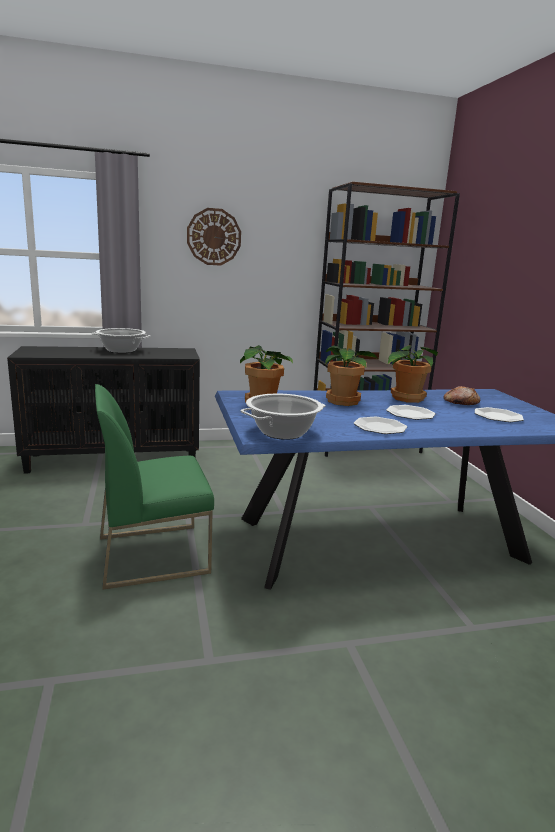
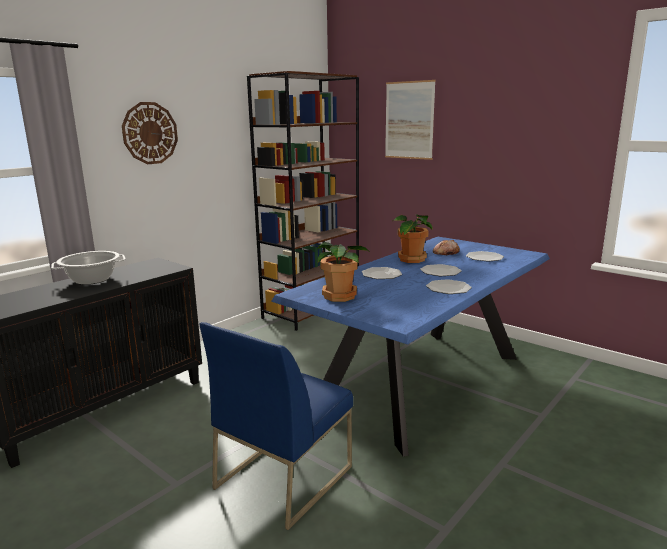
camera: 35 degrees left, 0 degrees up
(154, 554) = (283, 476): green chair -> blue chair
(283, 432) = (407, 314): cooking pot -> none
(343, 401) = (381, 274): potted plant -> plate
(502, 245) = (409, 120): none -> picture

